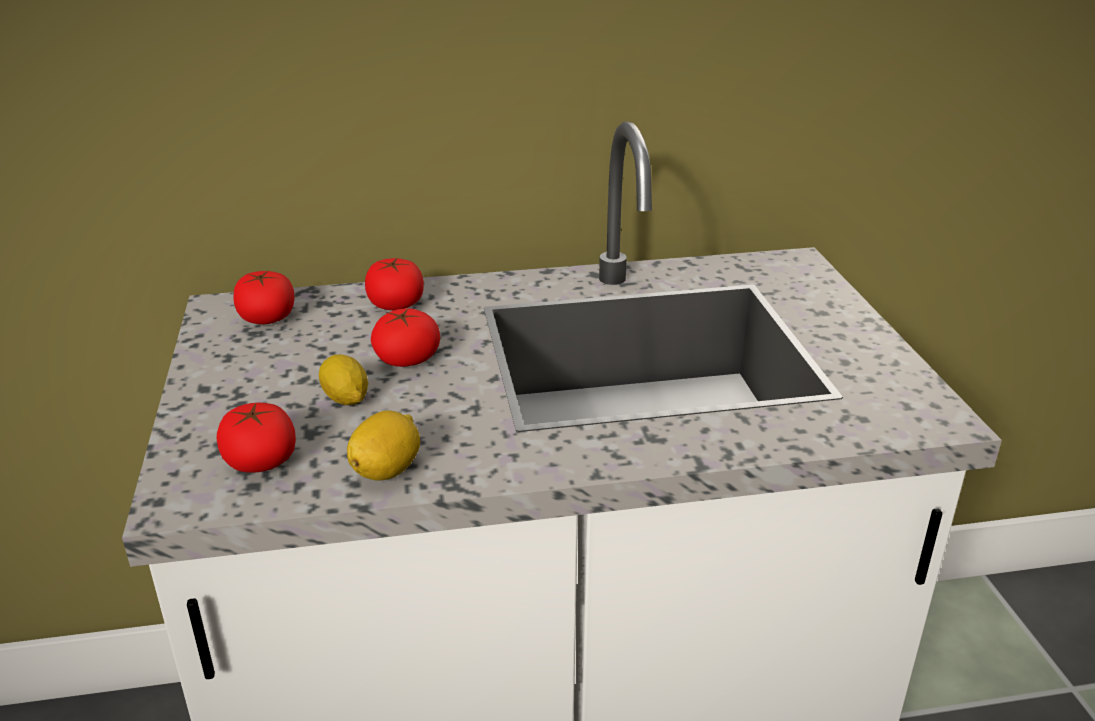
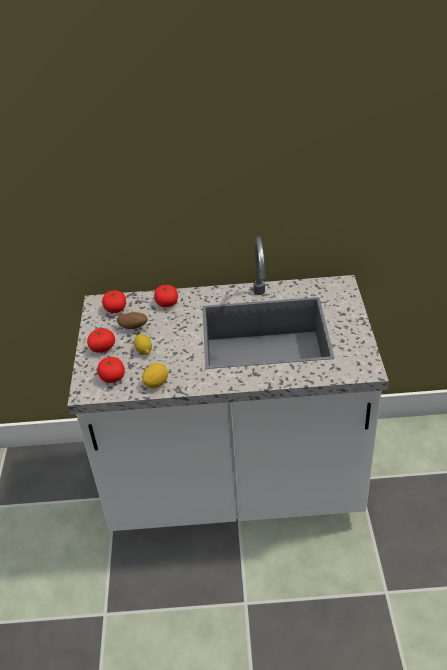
camera: 10 degrees right, 10 degrees up
(315, 352) = (133, 327): none -> potato
(407, 359) = (168, 332): tomato -> tomato (102, 347)

